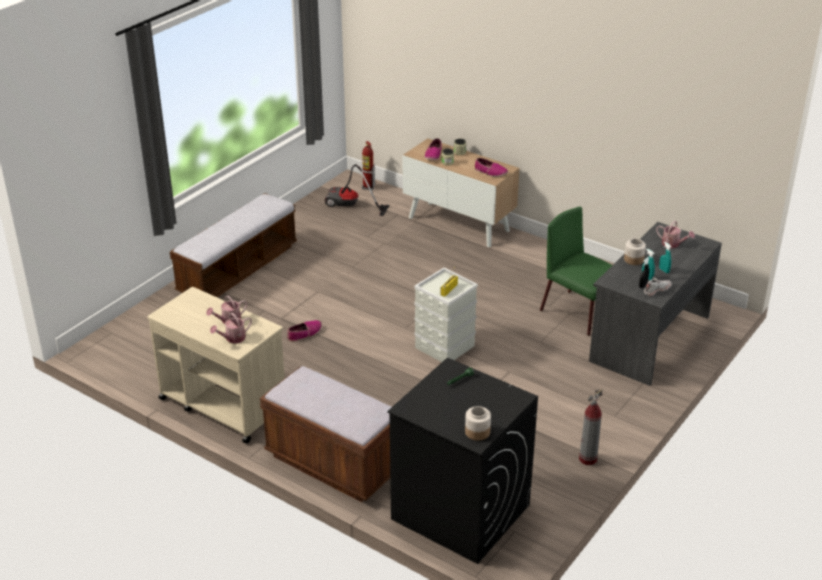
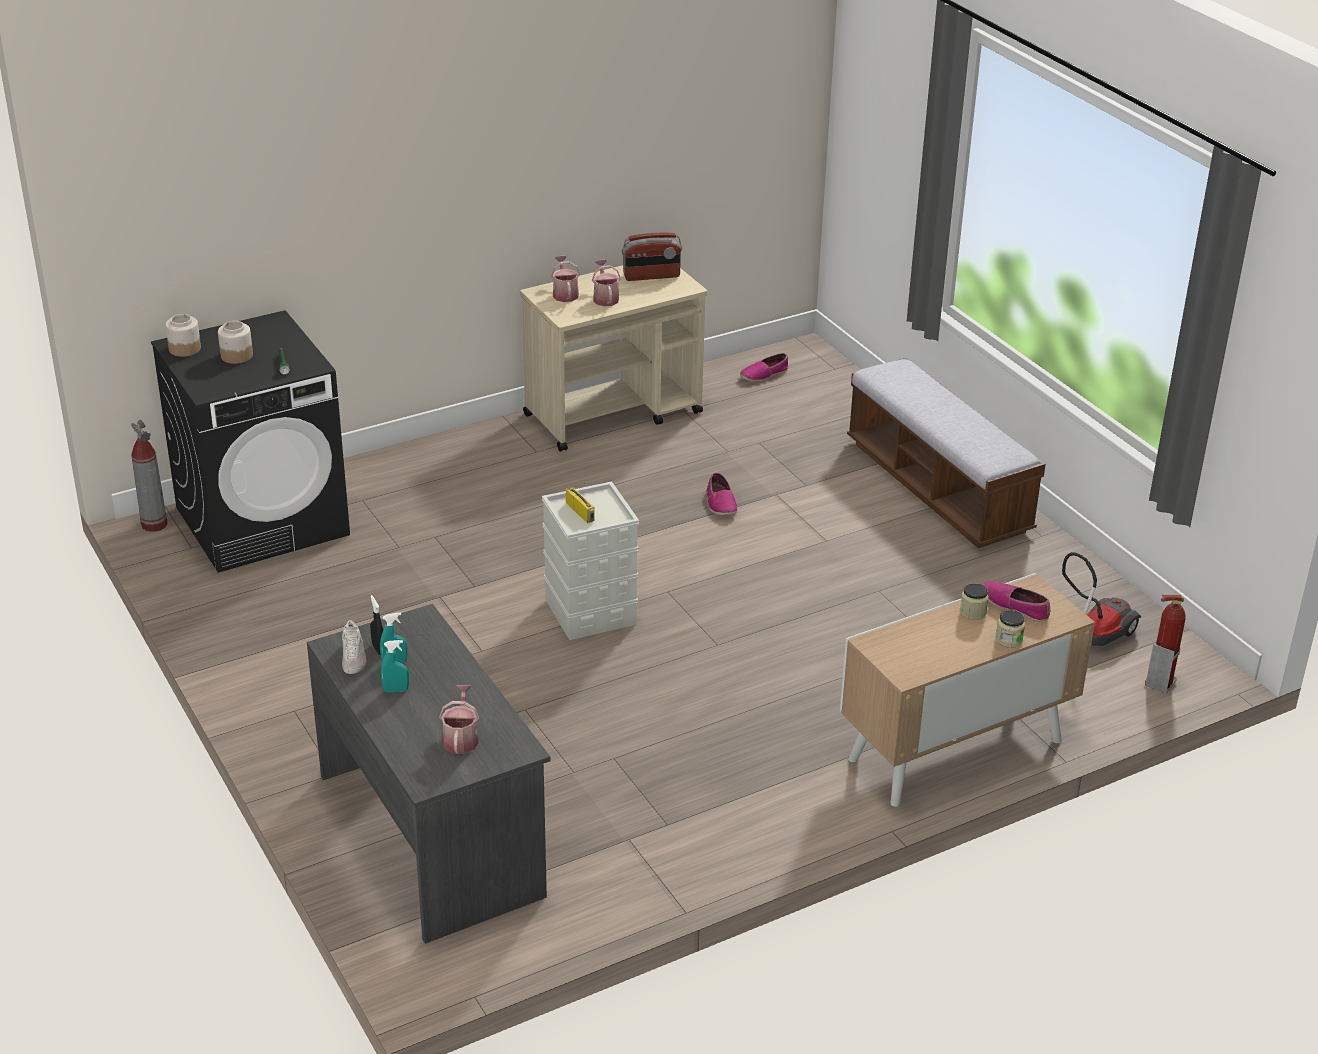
camera: 115 degrees right, 0 degrees up
(184, 312) = (651, 276): none -> radio
(333, 464) = (432, 460): brown bench -> none
(490, 172) = (902, 649): shoe -> shoe (763, 374)
(580, 313) = (563, 783): green chair -> none
(587, 459) = (240, 649): fire extinguisher -> fire extinguisher (154, 524)
(633, 260) = (456, 671): jar -> jar (236, 356)
(673, 244) = (461, 738): watering can -> watering can turned 120 degrees clockwise

